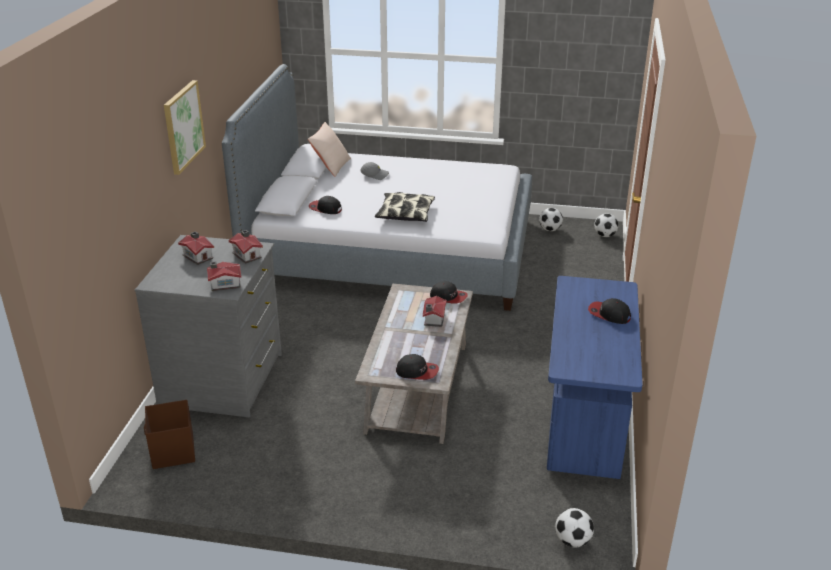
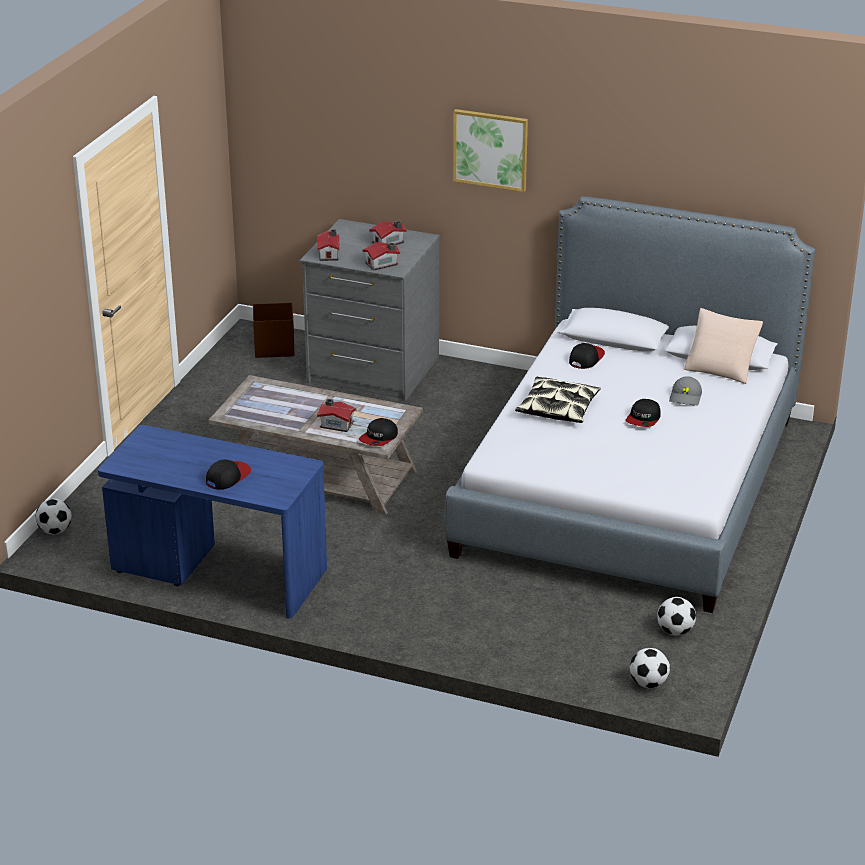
camera: 100 degrees right, 0 degrees up
(417, 371) = (246, 406): cap -> cap (643, 419)

